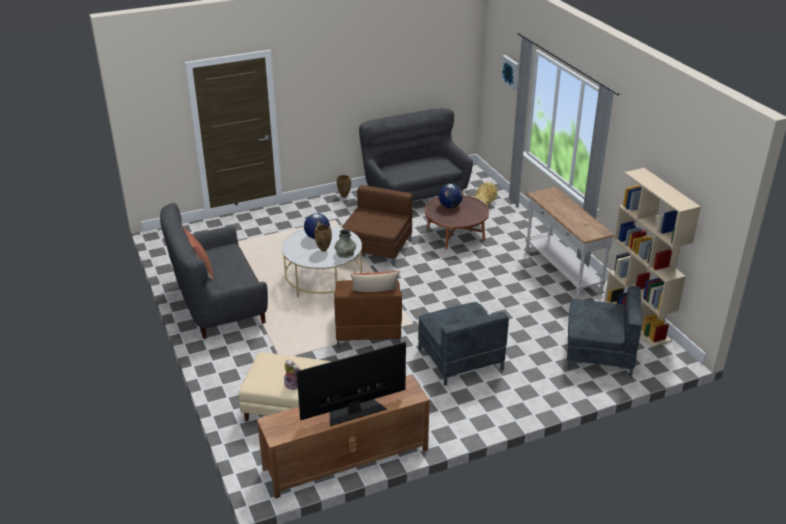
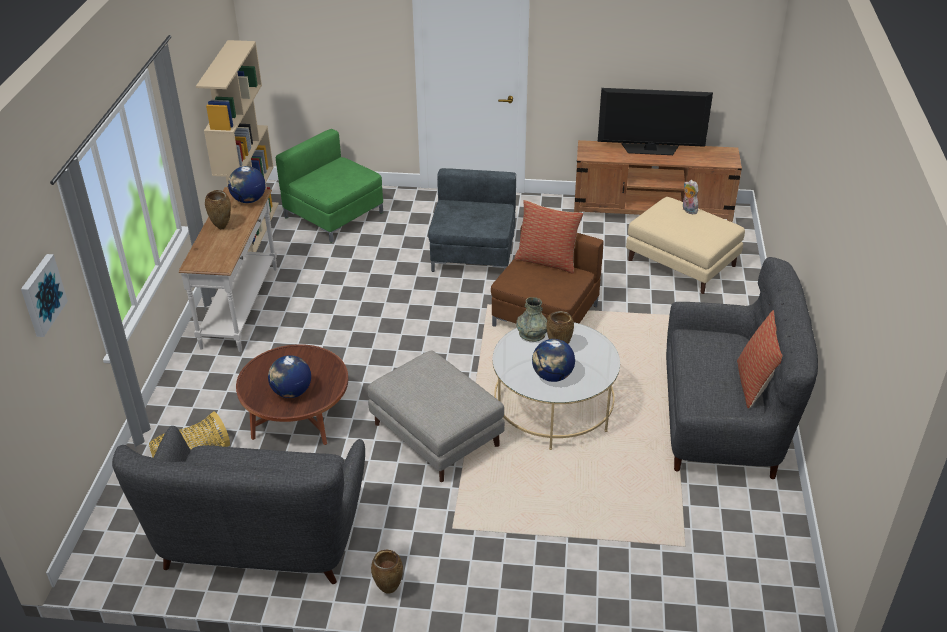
camera: 150 degrees left, 5 degrees up
(377, 248) = (435, 434): brown armchair -> grey ottoman
(571, 211) = (222, 227): none -> brown vase
(584, 230) = (249, 200): none -> globe
(598, 352) = (334, 215): grey armchair -> green armchair

